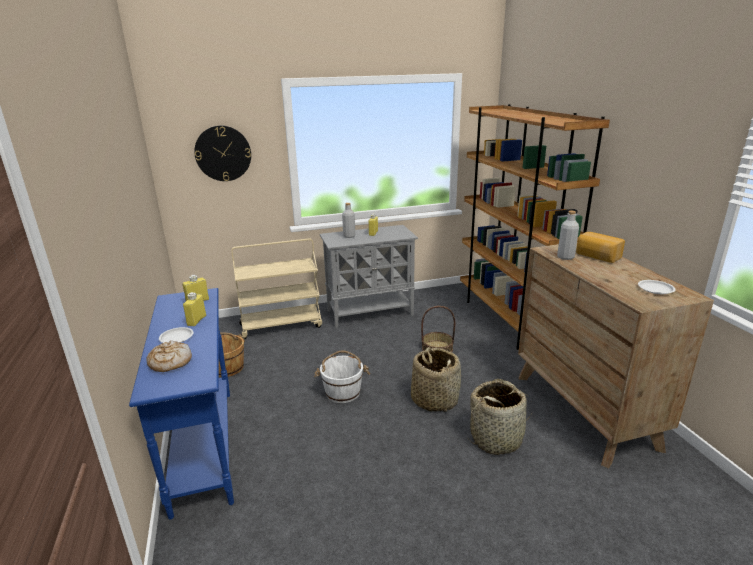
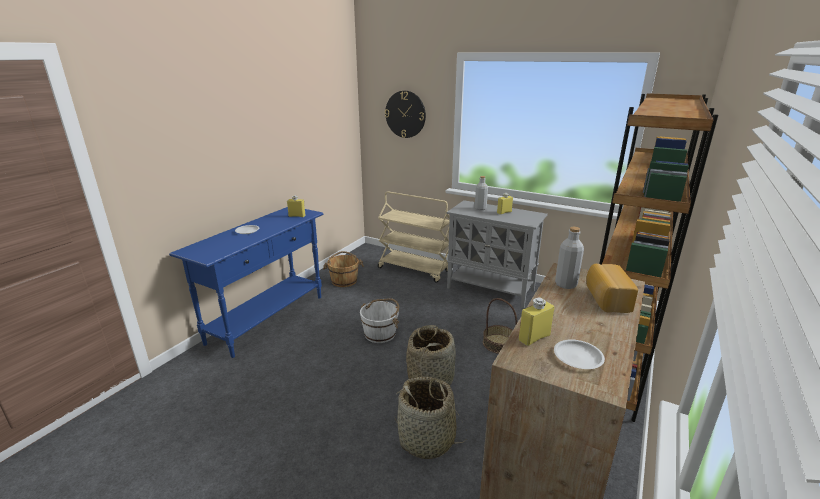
camera: 45 degrees right, 0 degrees up
(170, 362) = (219, 242): bread -> none
(196, 320) = (273, 226): yellow bottle -> yellow bottle (534, 338)

